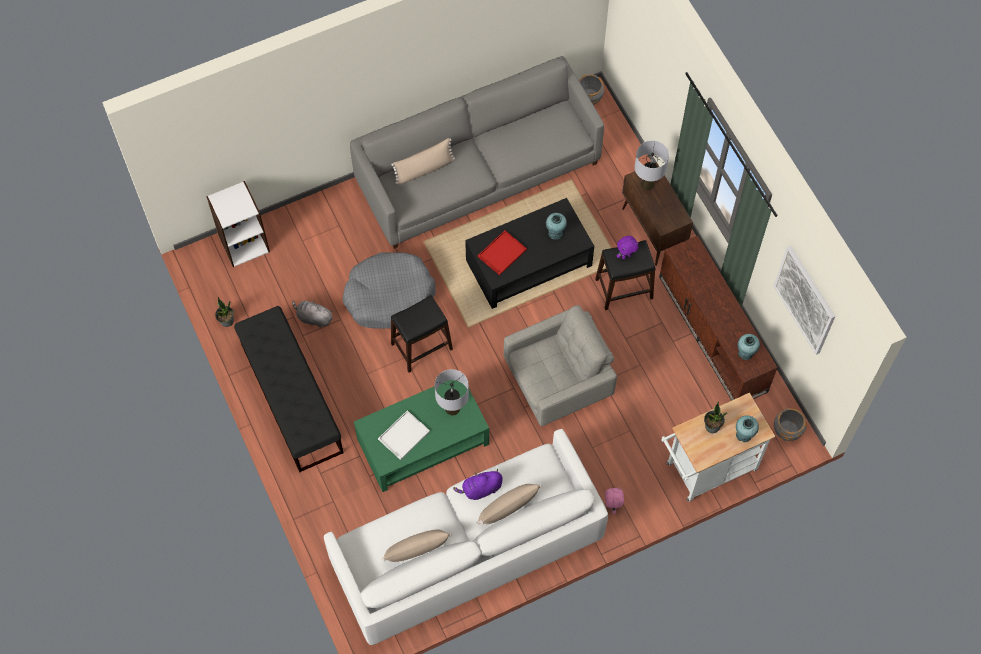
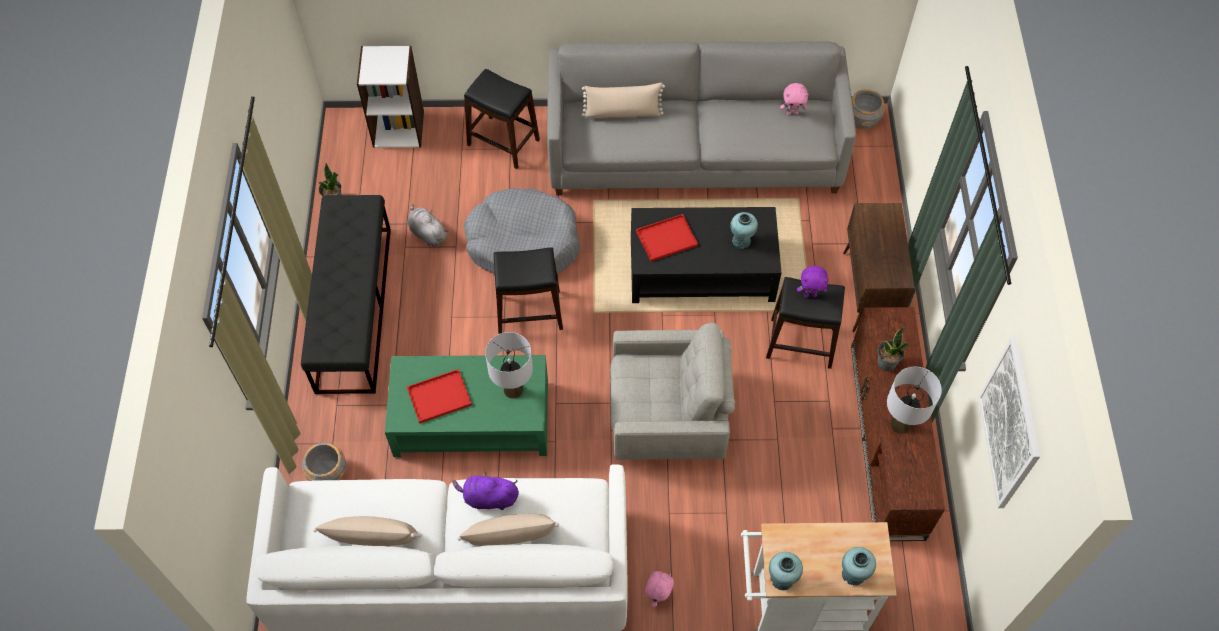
camera: 25 degrees right, 5 degrees down
(331, 223) = (503, 143): none -> black stool
(403, 436) = (438, 397): white tray -> red tray
(547, 120) = (792, 112): none -> pink plush toy
(647, 184) = (878, 223): grey table lamp -> grey table lamp (900, 424)
(712, 426) = (815, 545): potted plant -> potted plant (886, 363)
(745, 353) = (910, 474): turquoise vase -> turquoise vase (782, 579)
(787, 431) = (929, 601): grey planter -> grey planter (328, 474)

